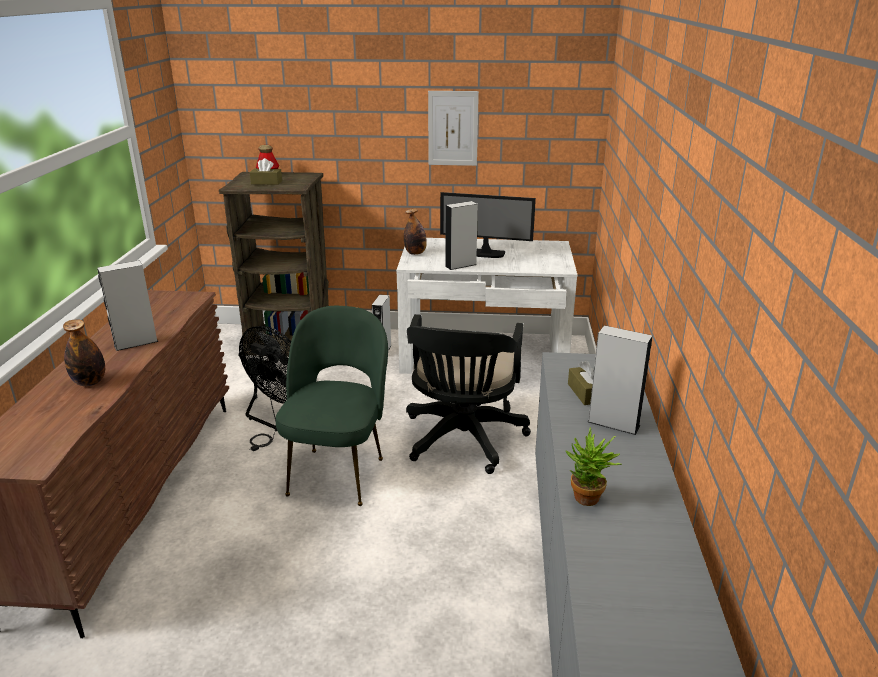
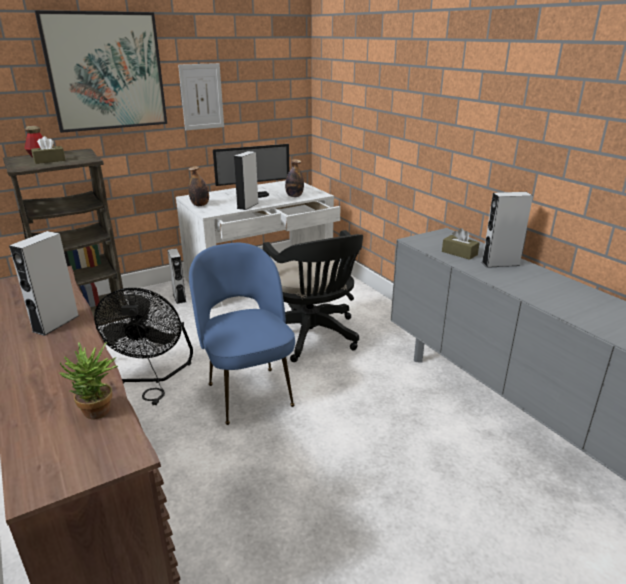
camera: 35 degrees left, 0 degrees up
(90, 382) = (61, 368): bottle -> bottle (294, 196)
(339, 471) = (248, 390): green chair -> blue chair
(348, 95) = (106, 72): none -> picture
(587, 501) = (559, 306): potted plant -> potted plant (98, 414)

